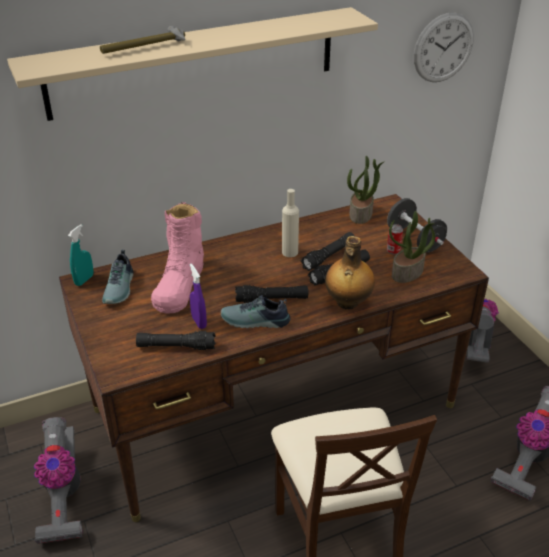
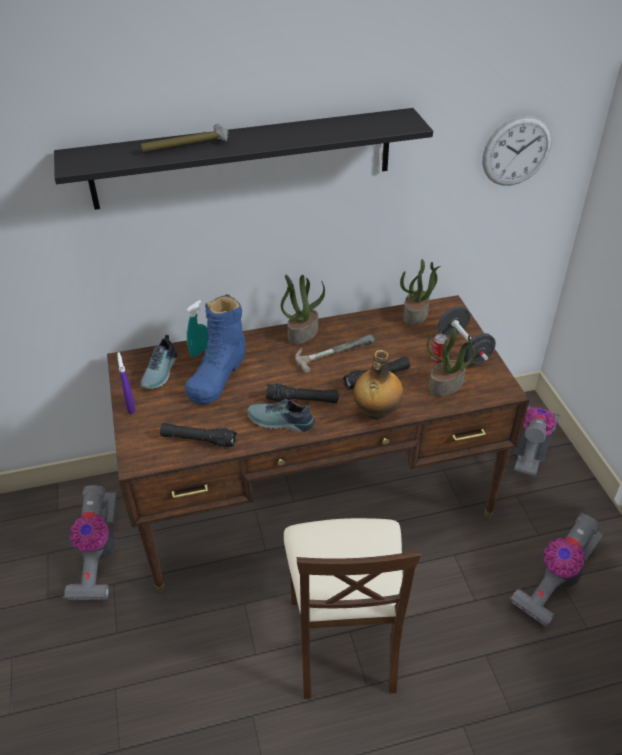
camera: 10 degrees right, 5 degrees up
(84, 280) = (129, 360): turquoise spray bottle -> turquoise spray bottle (199, 351)
(180, 284) = (218, 374): pink boot -> blue boot
(194, 62) = (243, 159): beige shelf -> black shelf
(199, 322) = (226, 416): purple spray bottle -> purple spray bottle (130, 406)
(255, 239) = (302, 333): none -> potted plant
(290, 252) = (333, 350): beige bottle -> hammer
(329, 256) = (371, 359): black flashlight -> none

